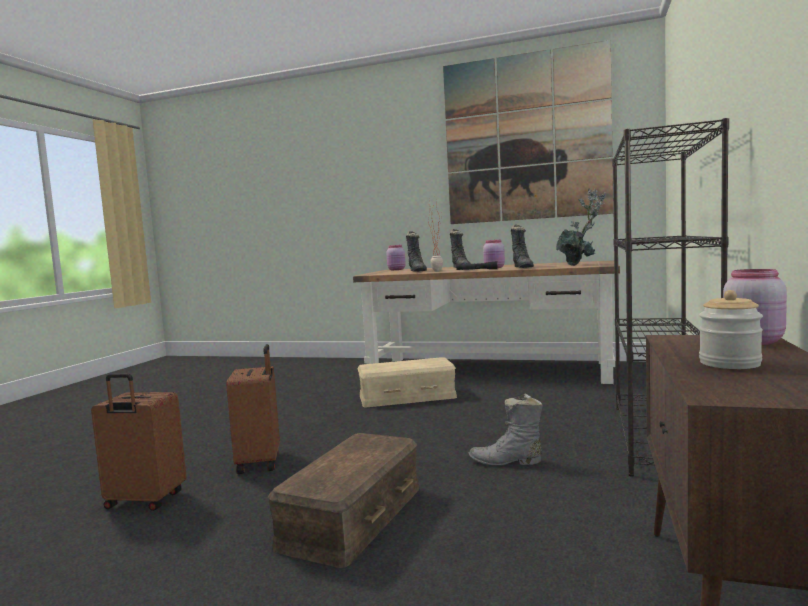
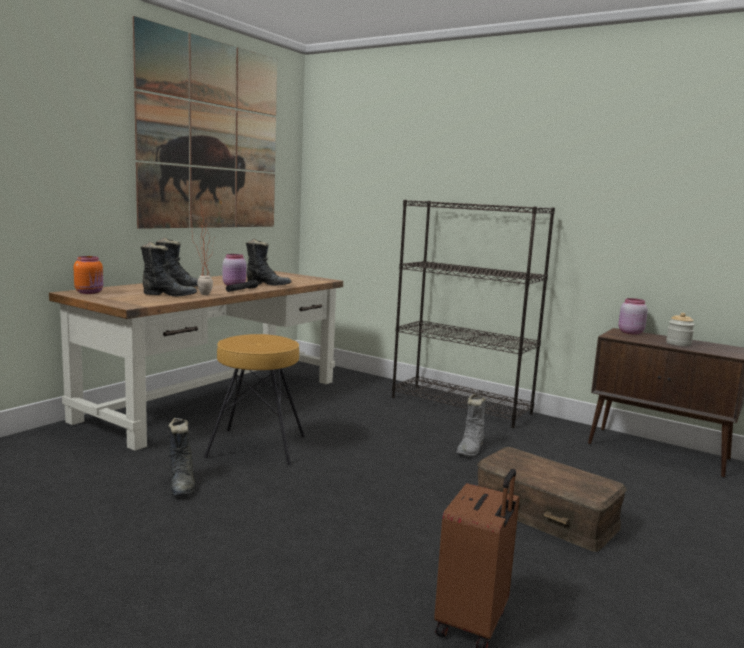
camera: 75 degrees left, 5 degrees up
(260, 462) = (398, 544): brown suitcase -> none
(324, 396) = (182, 484): none -> black boot
(397, 269) = (90, 292): pink jar -> orange jar
(407, 396) = (256, 446): beige storage box -> brown stool
(580, 265) = (298, 279): potted plant -> none

